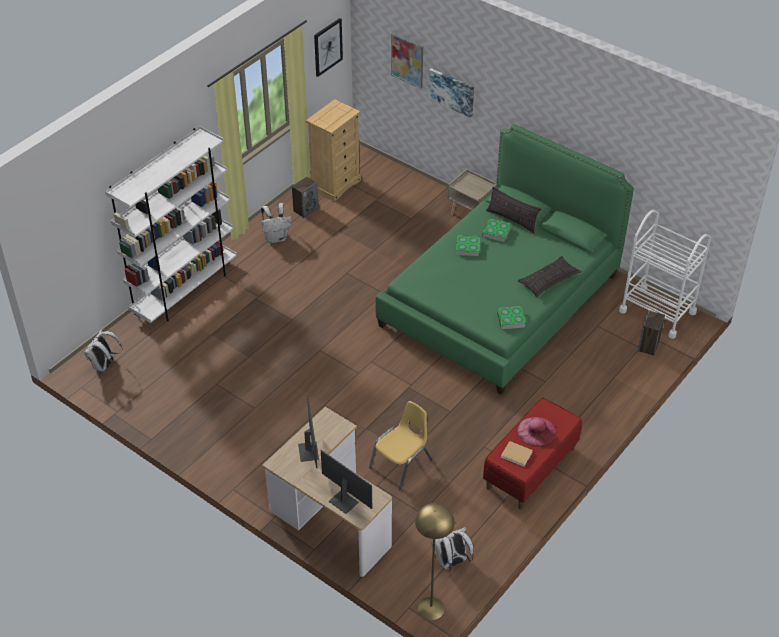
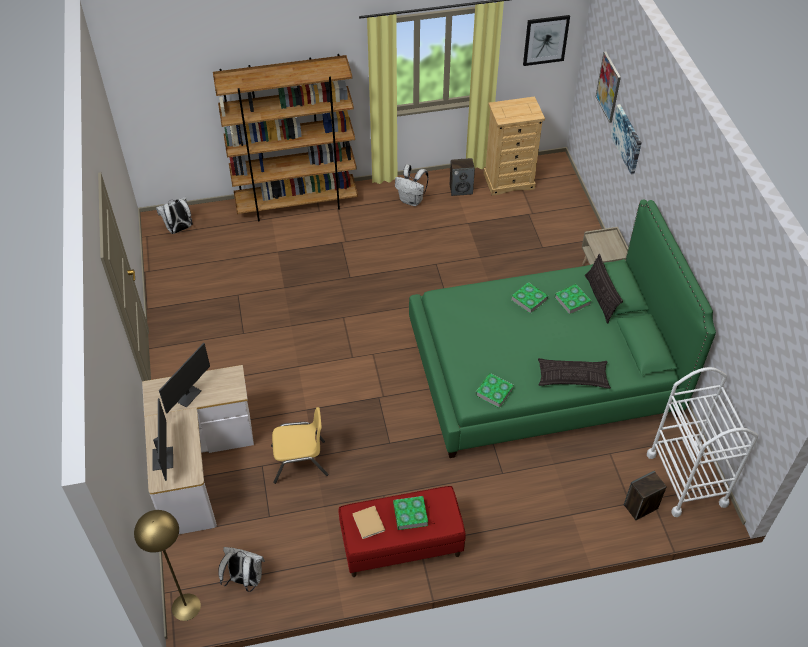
camera: 40 degrees right, 5 degrees up
(185, 290) = (297, 204): white bookcase -> brown bookcase
(537, 431) = (410, 514): pink hat -> book

